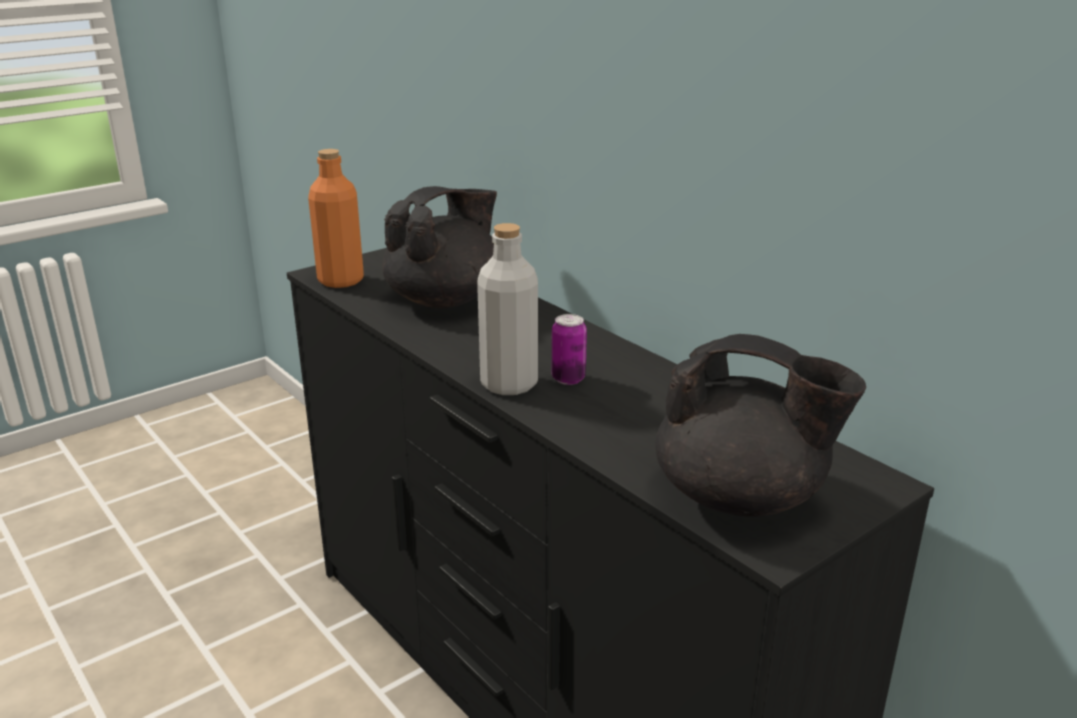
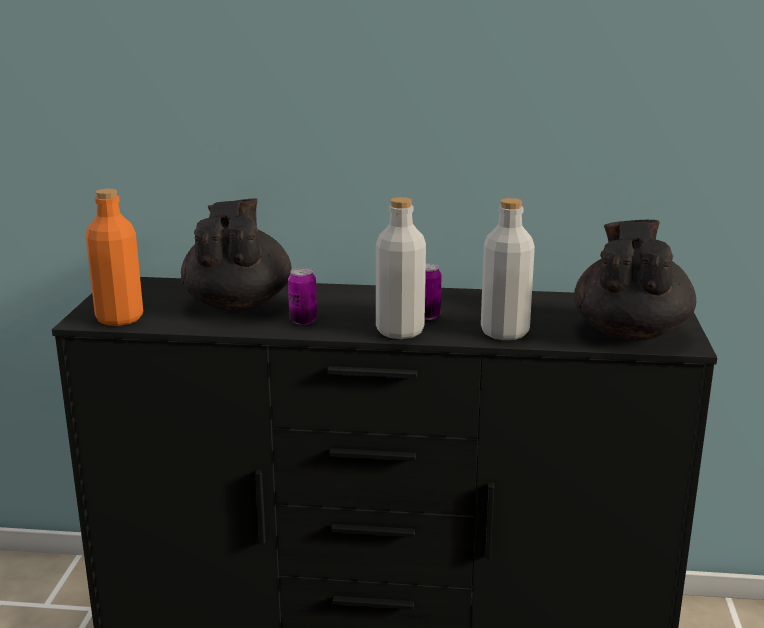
camera: 45 degrees left, 5 degrees down
(456, 337) = (303, 321): none -> can
(601, 431) = (504, 332): none -> grey bottle
(741, 497) = (630, 332): black teapot -> black teapot turned 60 degrees counterclockwise

